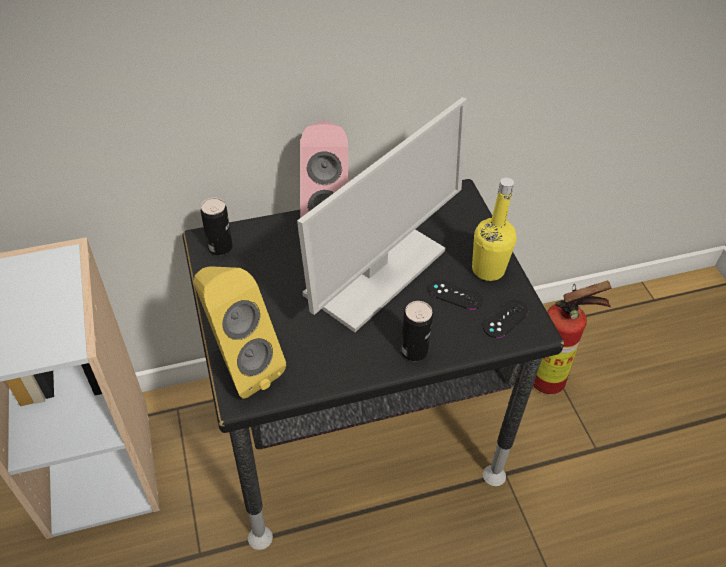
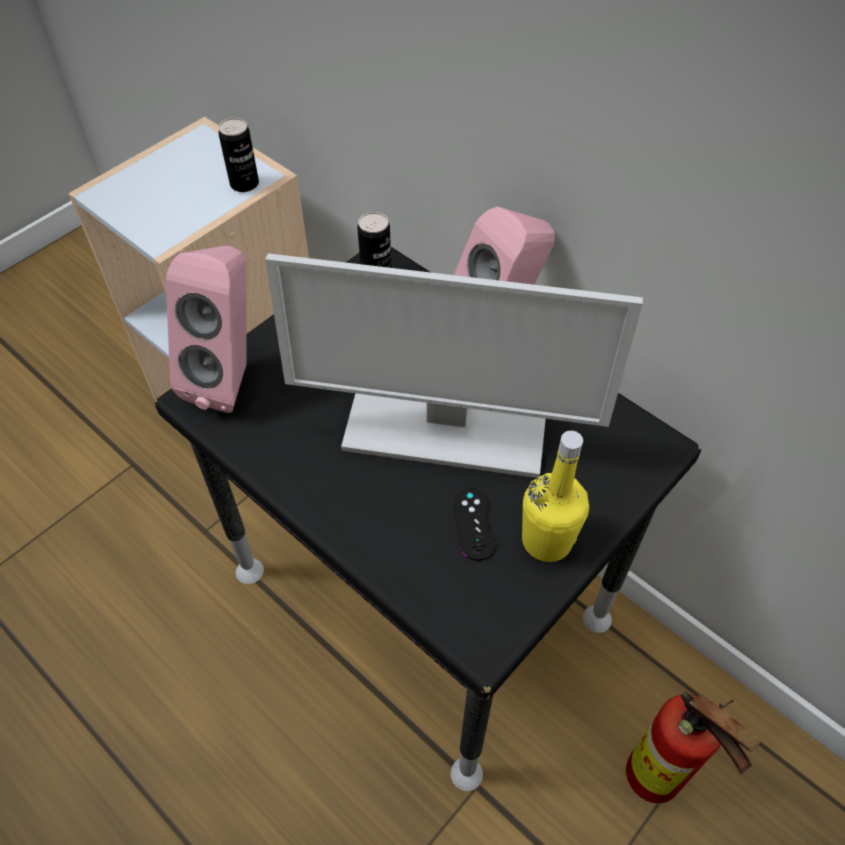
camera: 60 degrees right, 5 degrees up
(240, 366) = (231, 377): yellow speaker -> pink speaker
(414, 351) = (353, 521): can -> can (244, 184)
(505, 319) = (475, 598): black game controller -> none

